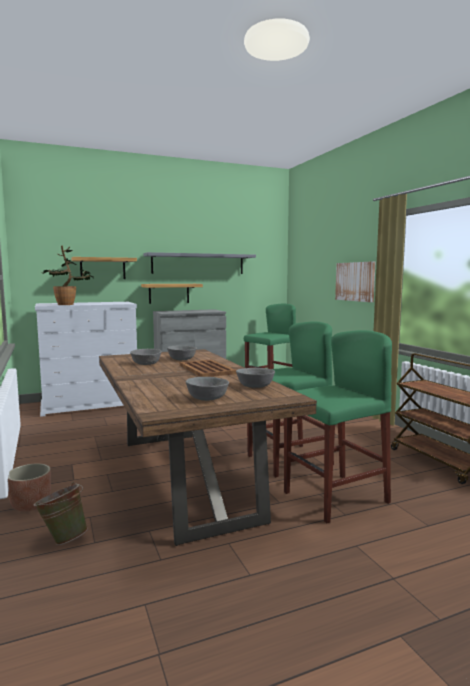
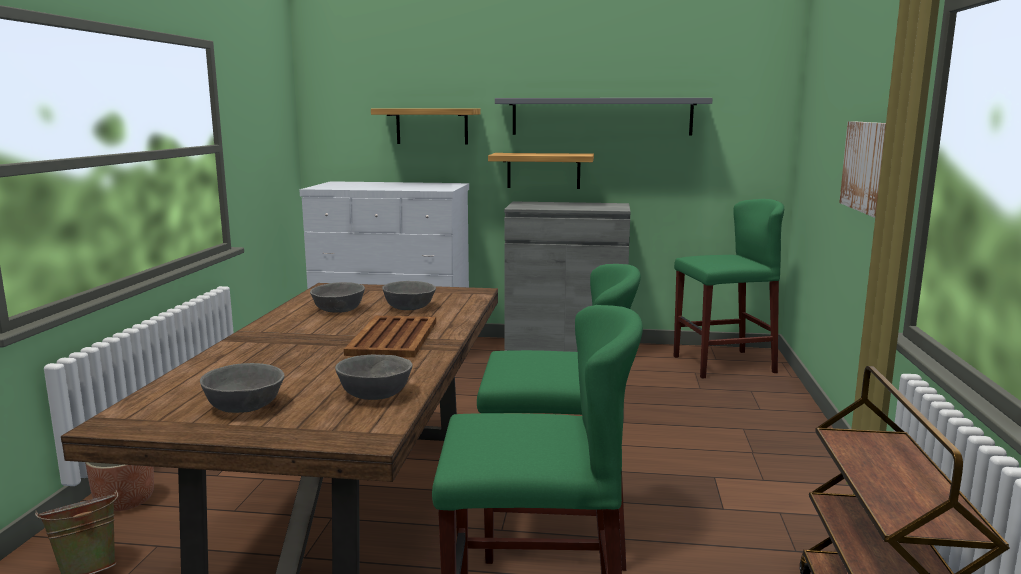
camera: 30 degrees right, 5 degrees up
(69, 304) = (352, 188): potted plant -> none

